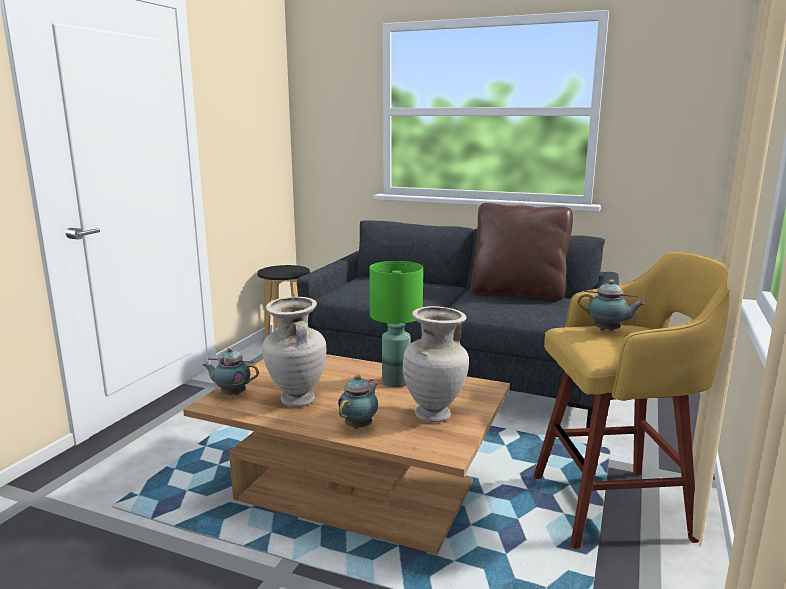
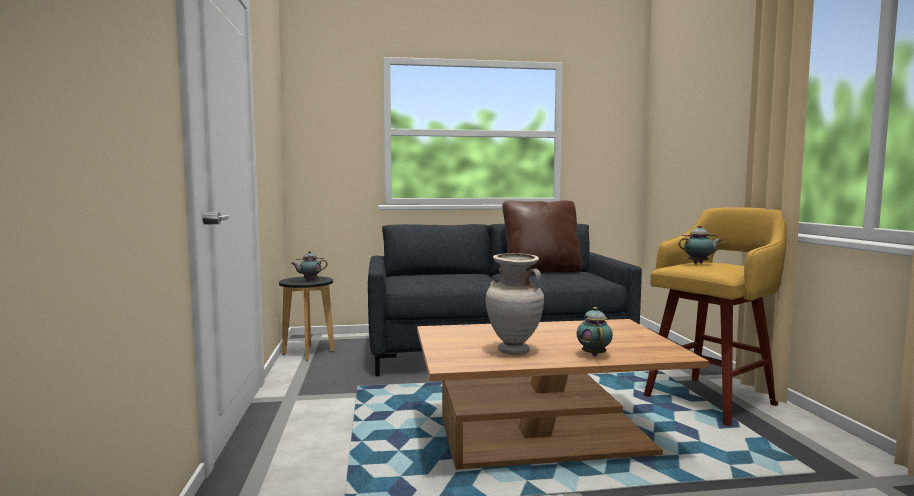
camera: 30 degrees left, 10 degrees down
(231, 394) = (450, 357): teapot -> teapot (309, 280)
(396, 381) = (558, 329): green table lamp -> none
(434, 416) = (627, 341): beige vase -> none

